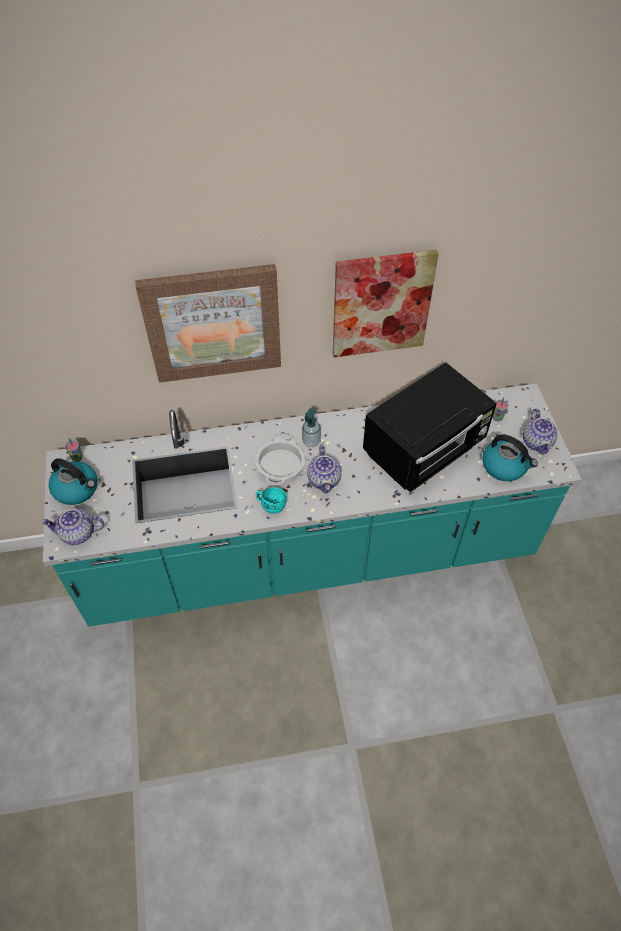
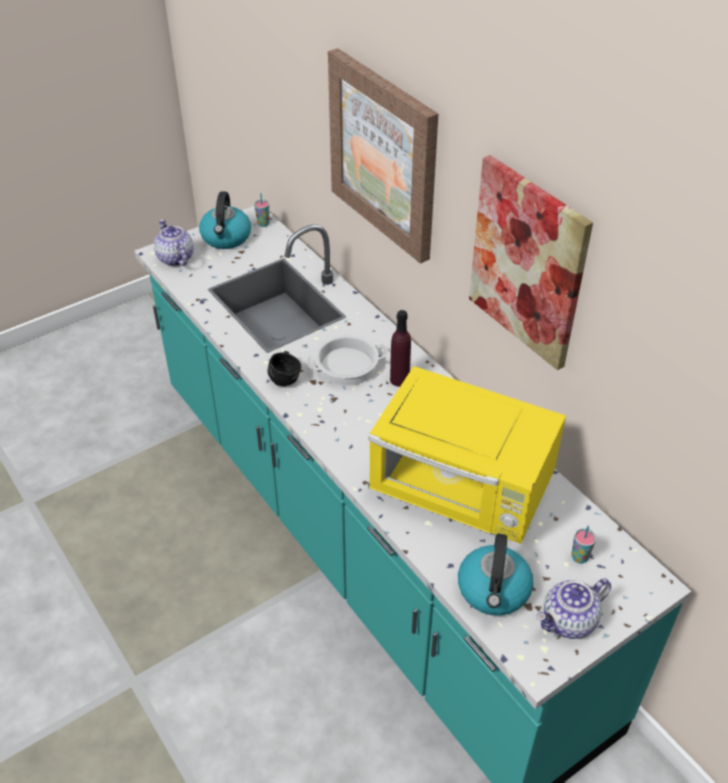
camera: 65 degrees right, 10 degrees down
(271, 505) = (286, 377): turquoise mug -> black mug
(311, 441) = (399, 380): soap dispenser -> purple bottle
(324, 480) = (349, 410): teapot -> none
(425, 449) = (462, 491): black microwave -> yellow microwave

